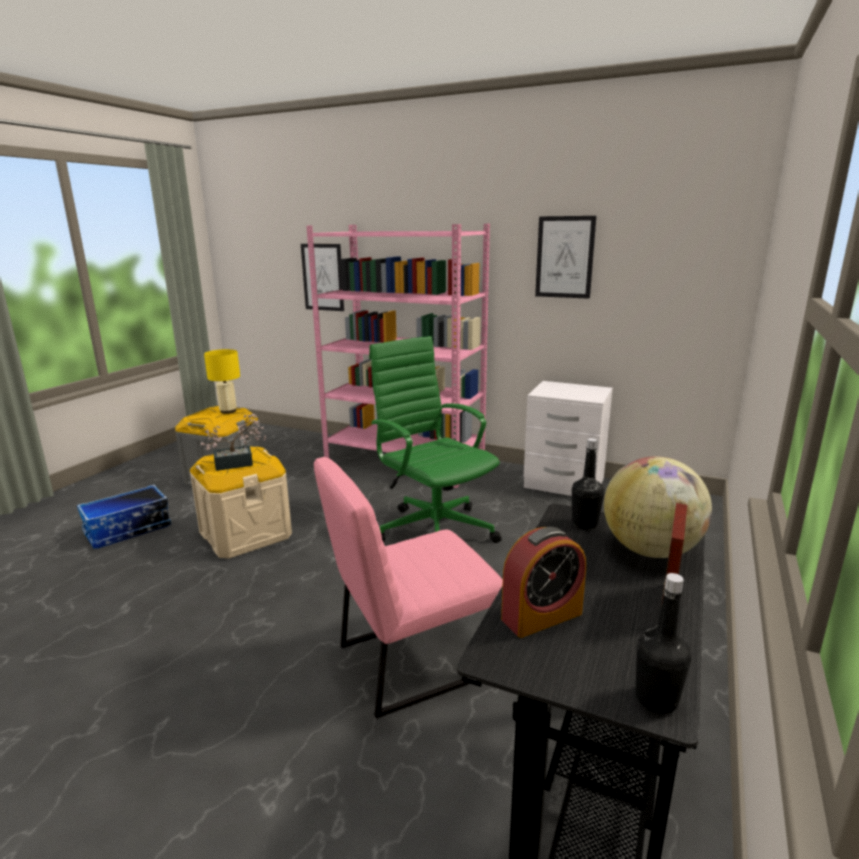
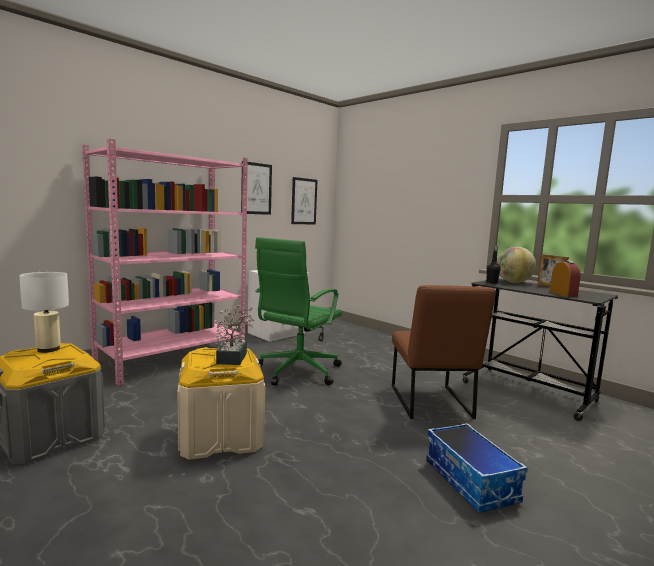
camera: 70 degrees left, 10 degrees down
(128, 530) = (109, 513): storage box -> storage box (471, 482)
(228, 411) = (48, 349): yellow table lamp -> white table lamp
(322, 277) = (37, 195): picture -> picture (304, 201)
(411, 659) = (430, 402): pink chair -> brown chair
(434, 530) = (297, 372): green office chair -> green office chair turned 45 degrees counterclockwise
(656, 699) = (601, 294): black bottle -> none

